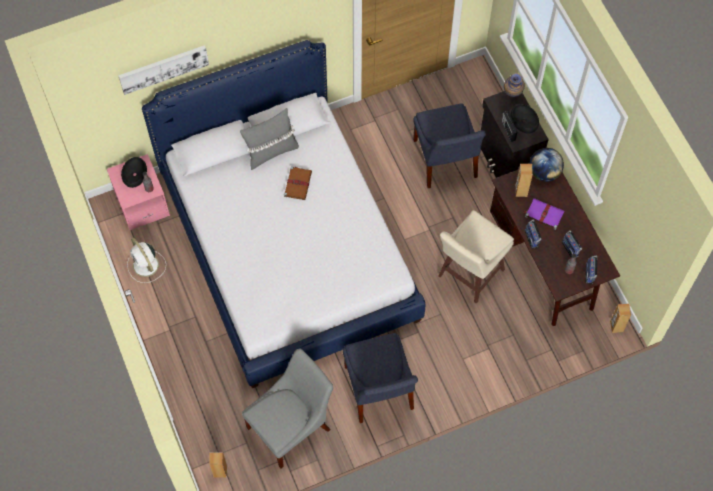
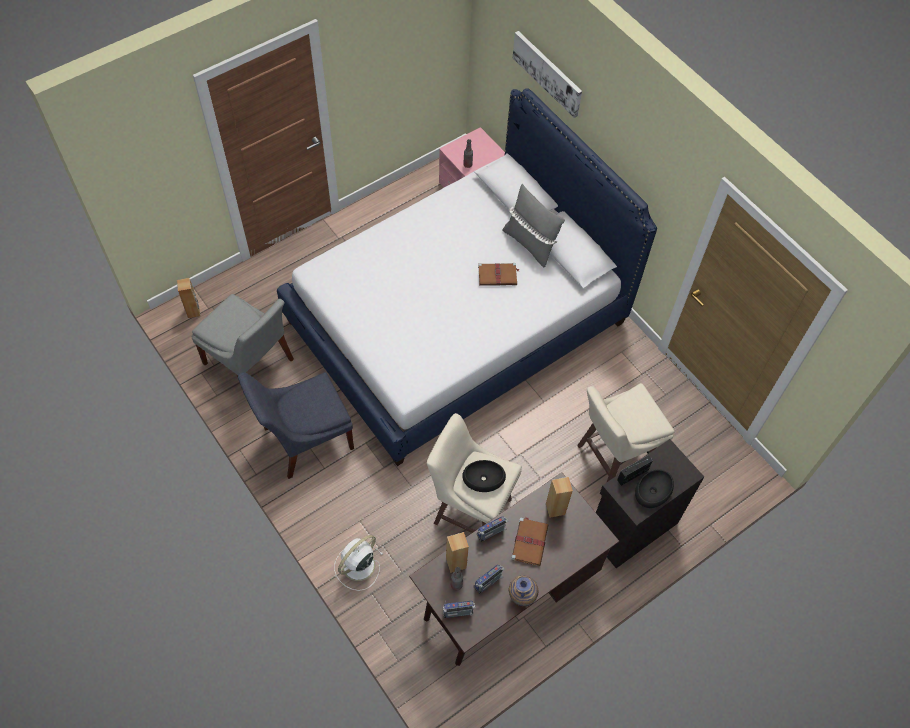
camera: 75 degrees right, 5 degrees down
(134, 174) = (480, 149): black bowl -> black bowl (484, 478)
(146, 266) = (404, 204): white fan -> white fan (357, 566)
(445, 161) = (613, 457): blue chair -> beige stool
(512, 95) = (687, 471): vase -> vase (521, 597)
(543, 214) = (529, 541): purple book -> brown book
(544, 172) = (590, 533): globe -> none
(616, 327) = (439, 699): brown speaker -> brown speaker (456, 563)

